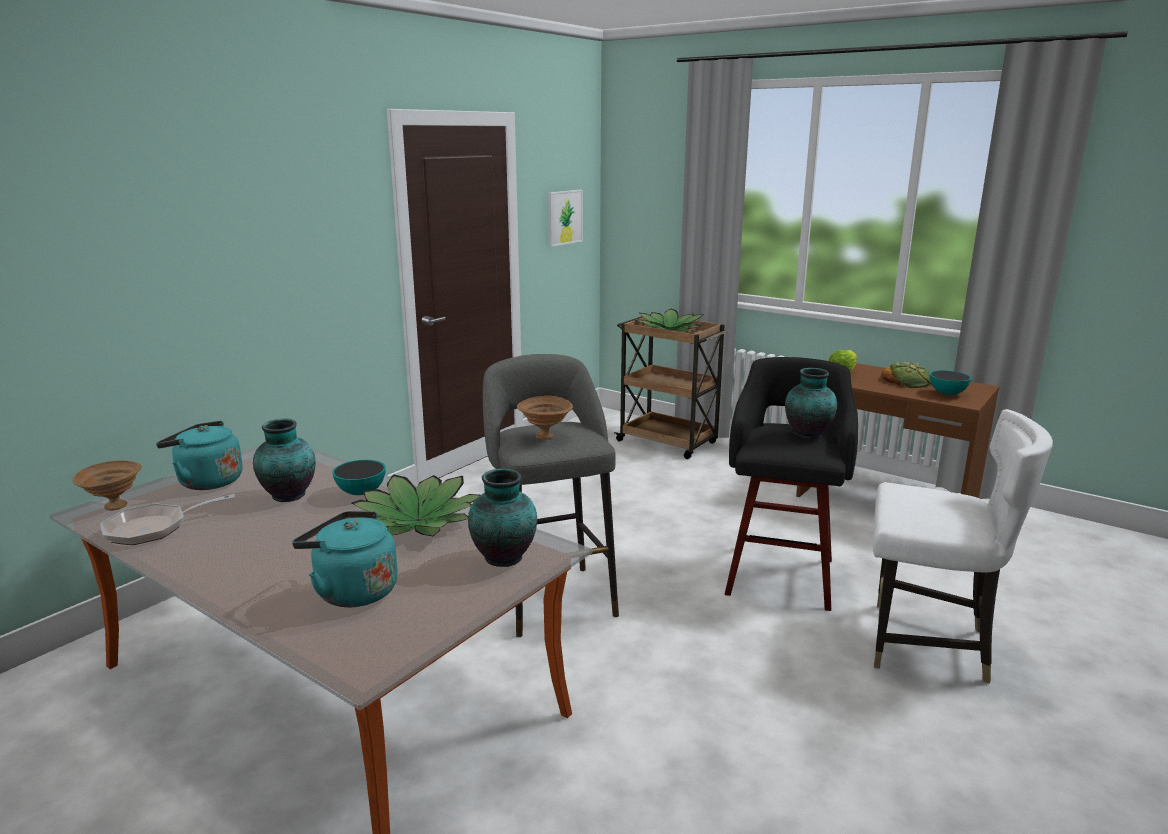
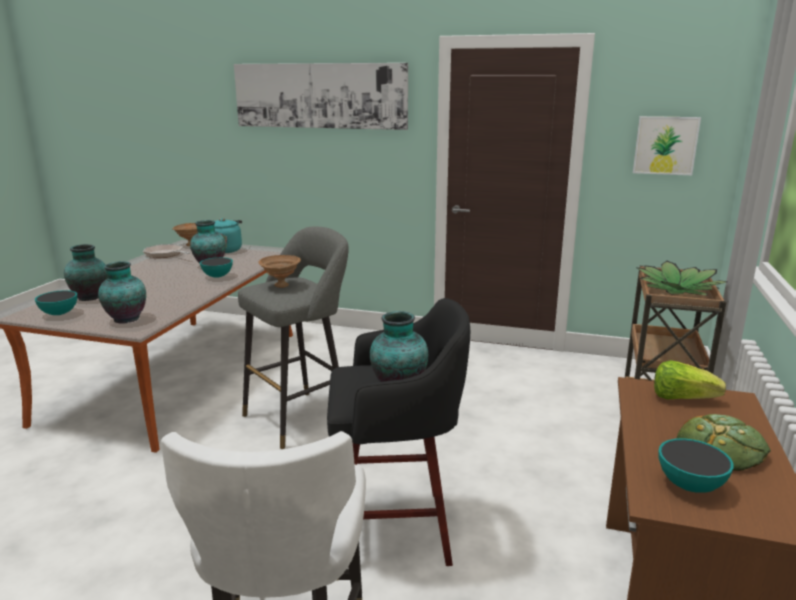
camera: 70 degrees right, 0 degrees up
(246, 195) = (320, 96): none -> picture
(352, 591) = (91, 297): turquoise kettle -> vase
(418, 520) = (180, 293): potted plant -> none
(422, 616) = (59, 314): none -> bowl

